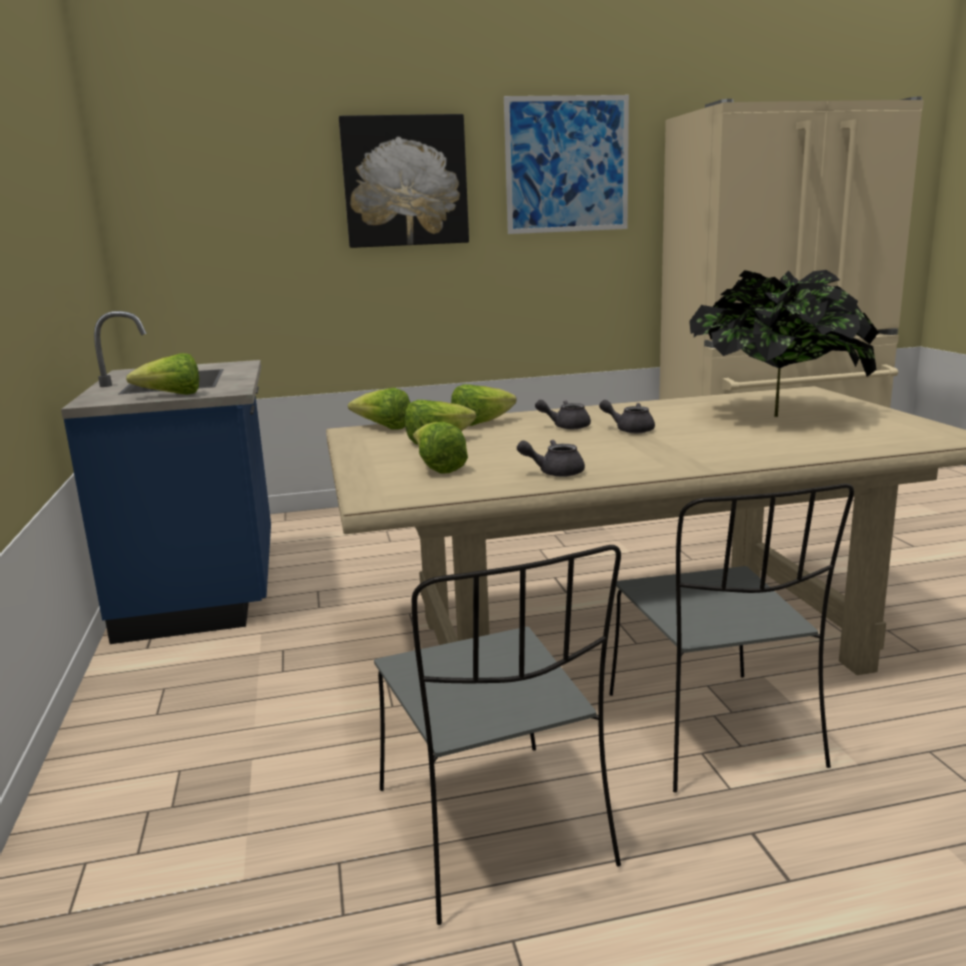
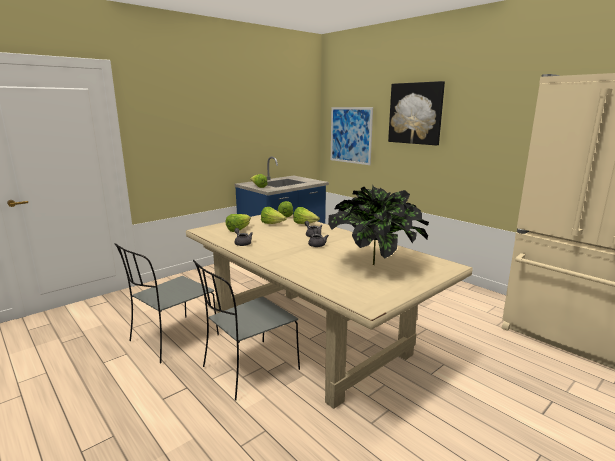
camera: 60 degrees right, 0 degrees up
(567, 165) = (498, 108): picture -> picture (350, 135)

